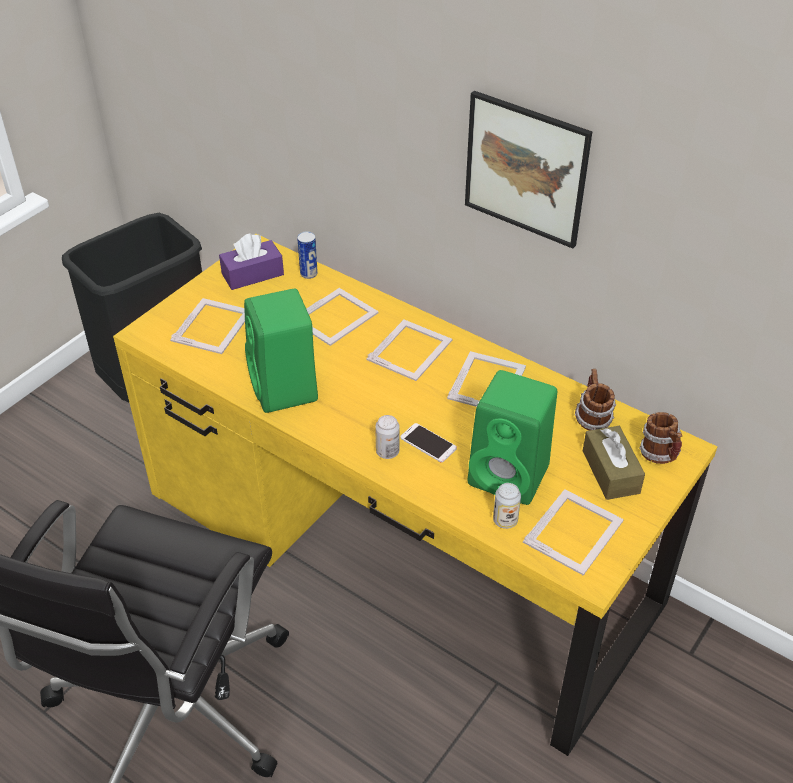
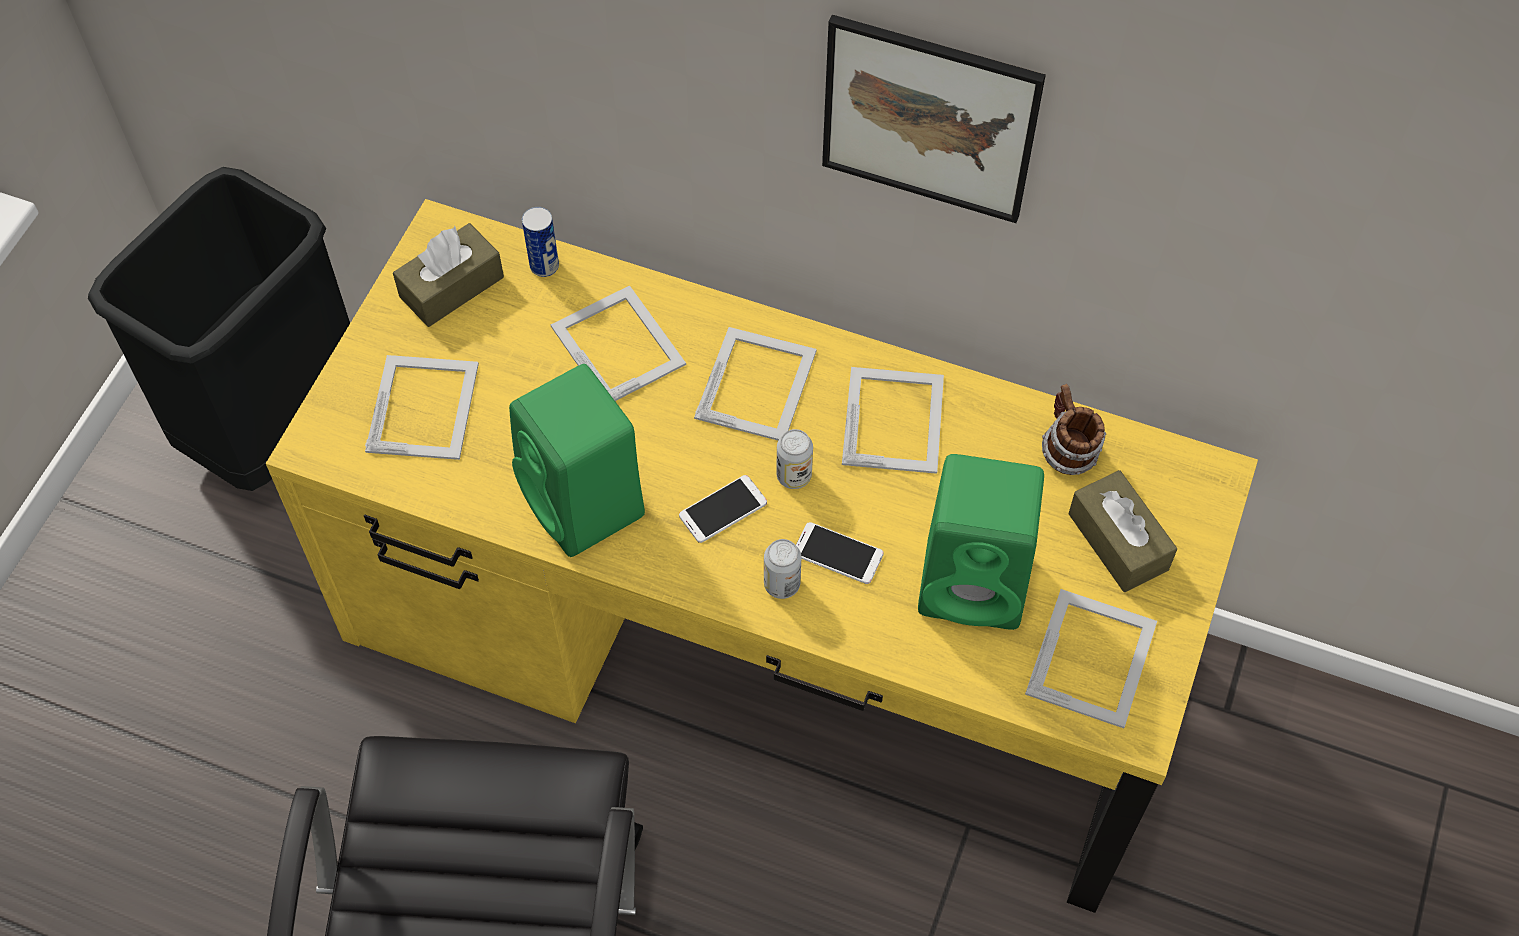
camera: 15 degrees left, 15 degrees up
(252, 274) = (451, 287): purple tissue box -> brown tissue box
(336, 316) = (618, 343): picture frame -> picture frame turned 60 degrees counterclockwise
(366, 407) = (723, 509): none -> phone
(505, 520) = (990, 663): can -> can (794, 476)
(660, 455) = (1181, 495): mug -> none

